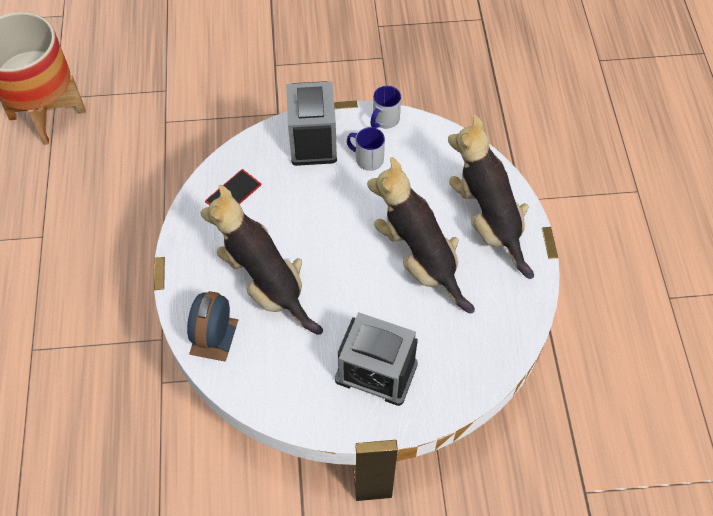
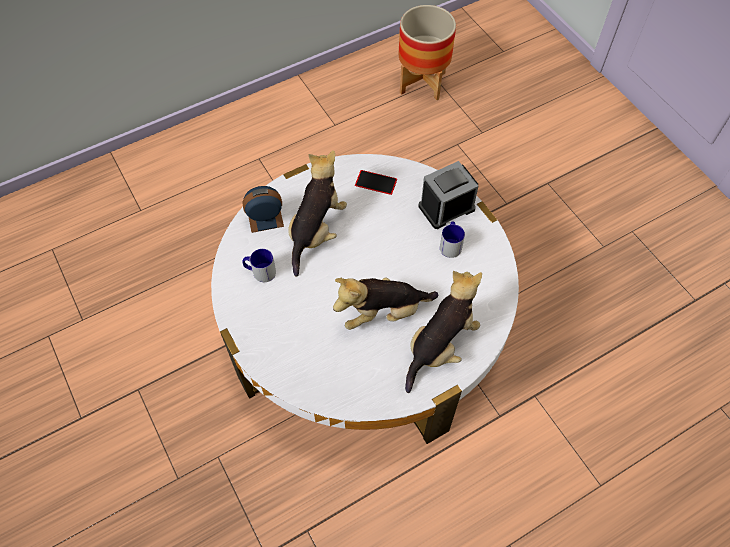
camera: 65 degrees right, 0 degrees up
(376, 372) = (282, 319): alarm clock -> none
(383, 121) = (489, 243): mug -> mug (260, 272)
(419, 260) = (383, 312): plush toy -> plush toy turned 135 degrees counterclockwise

